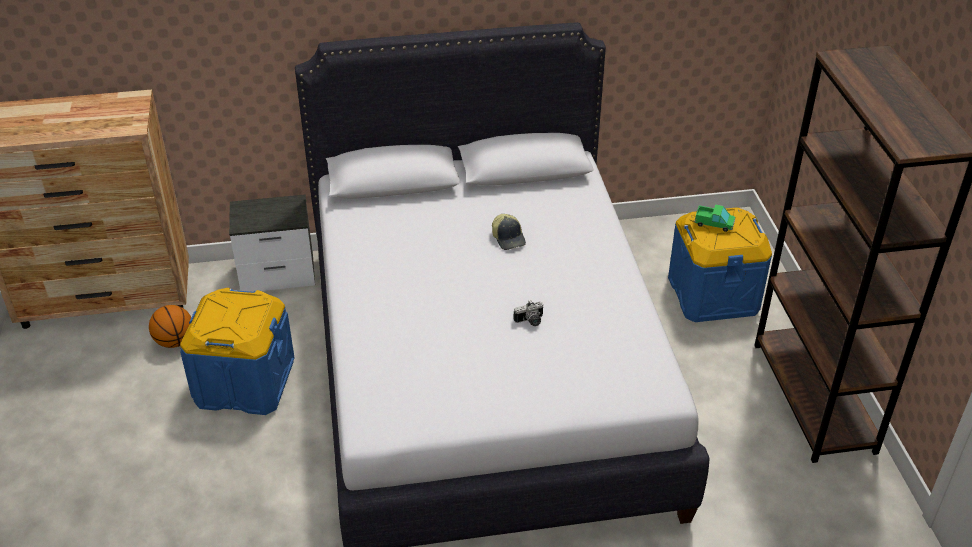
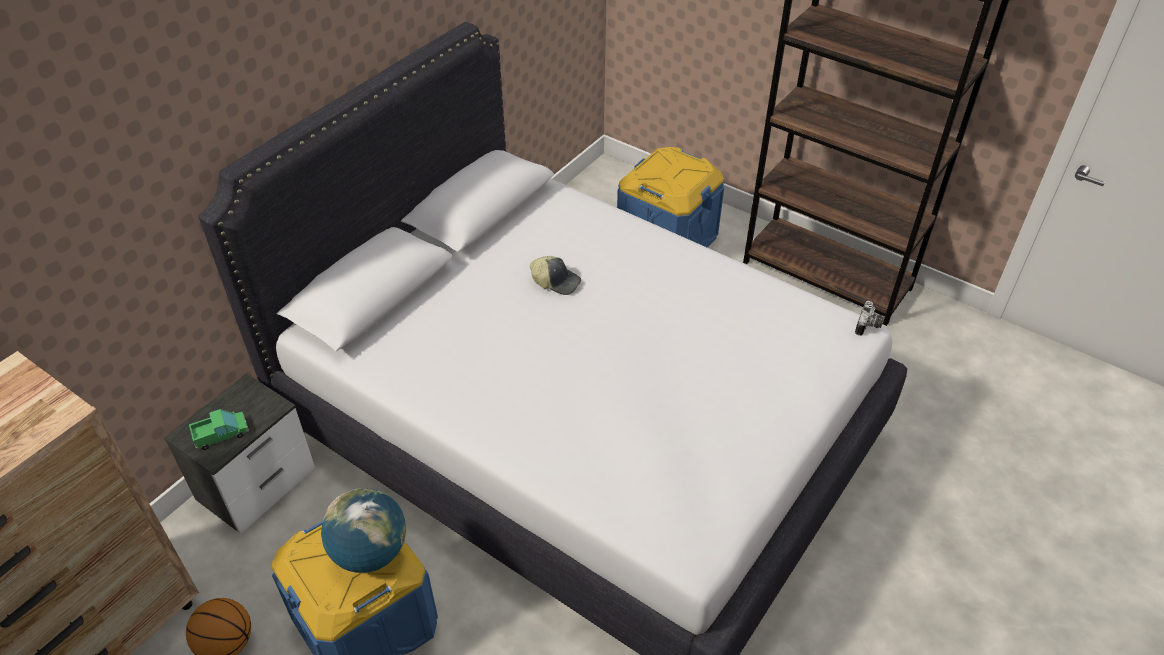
camera: 45 degrees left, 5 degrees up
(245, 321) = (370, 552): none -> globe
(530, 321) = (679, 344): camera -> camera (869, 326)
(714, 223) = (660, 171): toy truck -> toy truck (221, 434)

